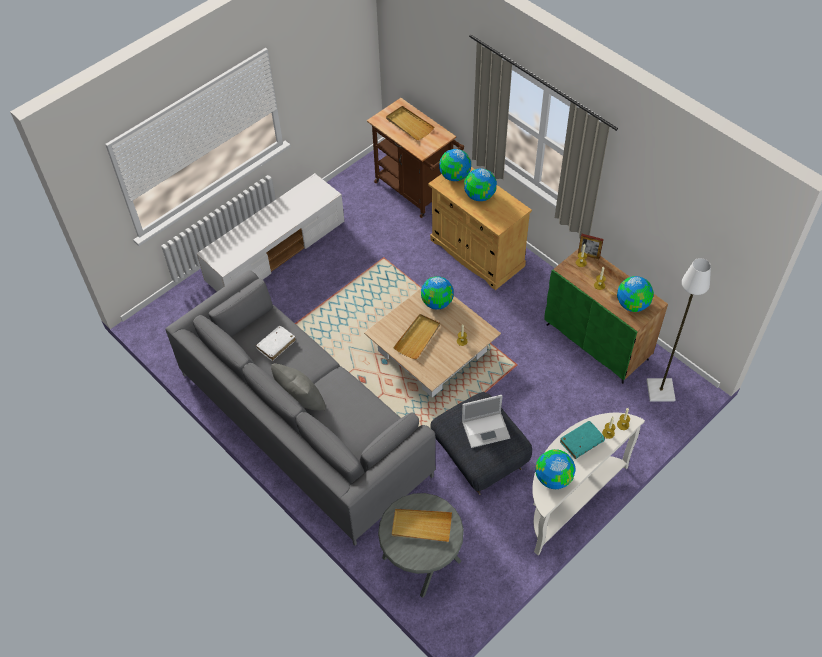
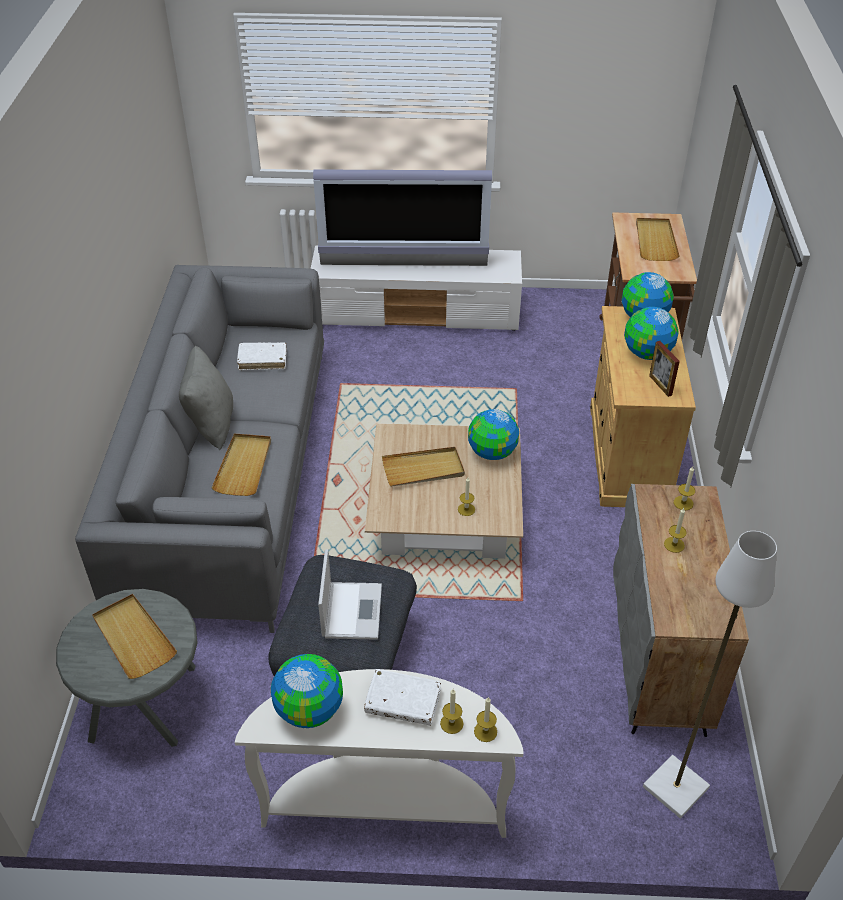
camera: 45 degrees right, 10 degrees down
(265, 229) = (403, 265): none -> television
(350, 407) = (244, 466): none -> beige tray
(486, 429) = (352, 609): laptop -> laptop turned 120 degrees counterclockwise
(581, 442) = (403, 702): turquoise book -> white book
(588, 255) = (705, 502): picture frame -> picture frame (660, 385)
(597, 342) = (659, 658): green cabinet -> grey cabinet
(632, 304) = (692, 600): globe -> none

